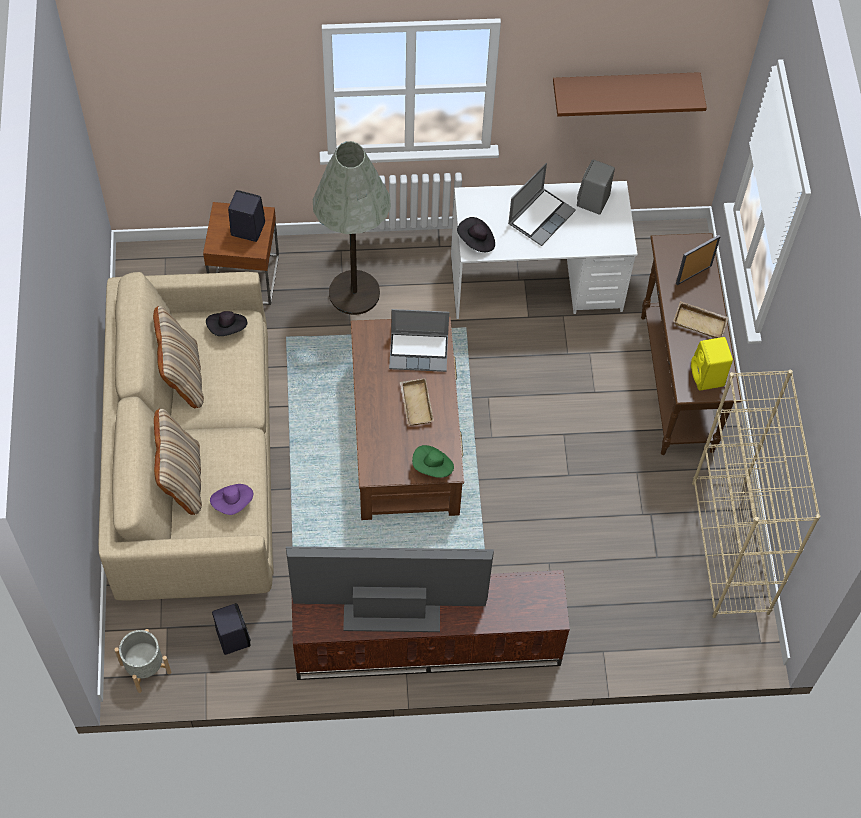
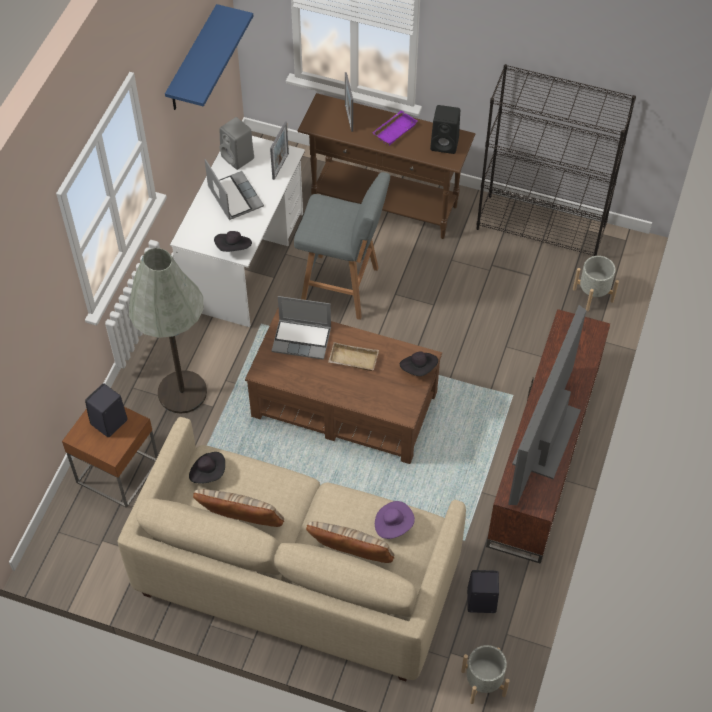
camera: 65 degrees left, 5 degrees down
(419, 351) = (302, 339): laptop -> laptop turned 75 degrees clockwise
(433, 467) = (419, 368): green hat -> black hat
(547, 383) = (343, 287): none -> grey stool
(602, 241) = (280, 166): none -> picture frame
(624, 87) = (192, 60): brown shelf -> blue shelf
(663, 630) = (593, 295): none -> grey planter
(701, 322) = (394, 130): beige tray -> purple tray
(708, 377) = (445, 144): yellow speaker -> black speaker
(731, 548) = (542, 227): beige bookcase -> black bookcase

